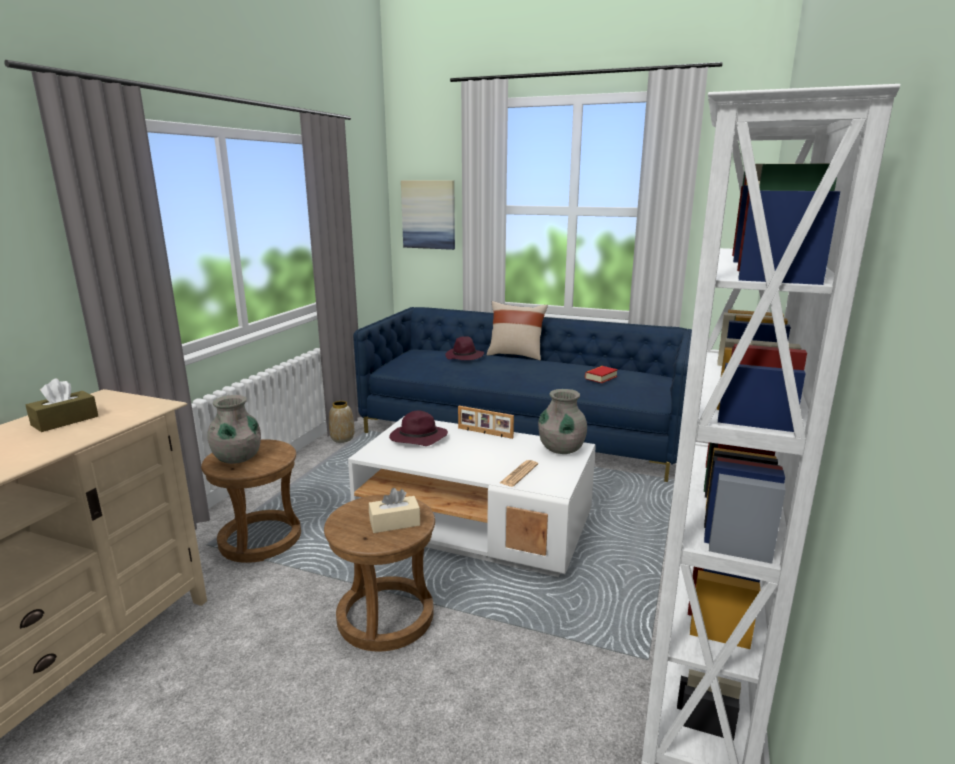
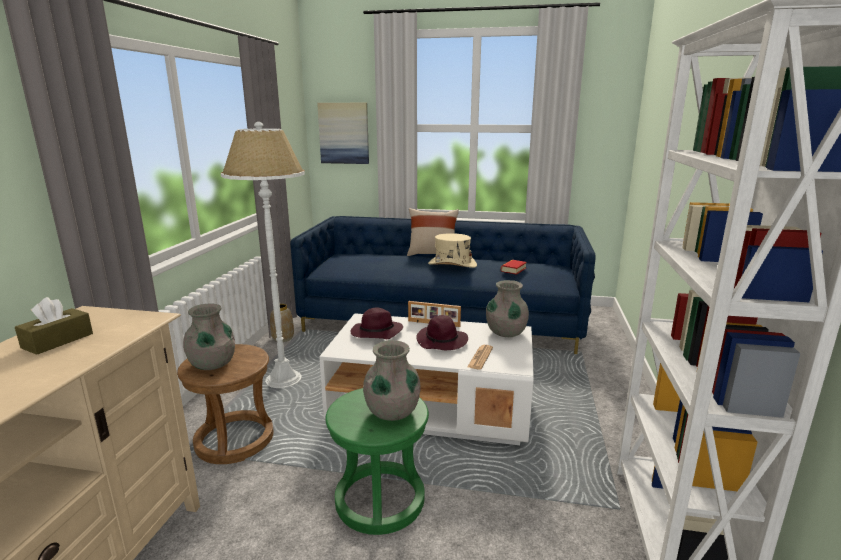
camera: 10 degrees left, 0 degrees up
(329, 483) = (284, 380): none -> white floor lamp
(385, 616) = (379, 500): brown stool -> green stool
(394, 523) = (392, 412): beige tissue box -> grey vase
(465, 357) = (389, 258): purple hat -> purple hat (442, 341)
(532, 368) = (452, 264): none -> beige hat

